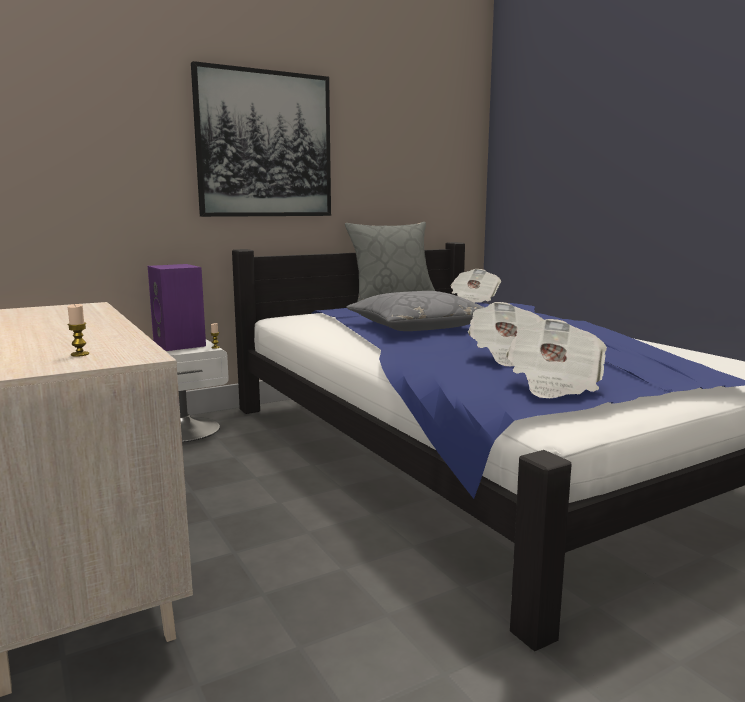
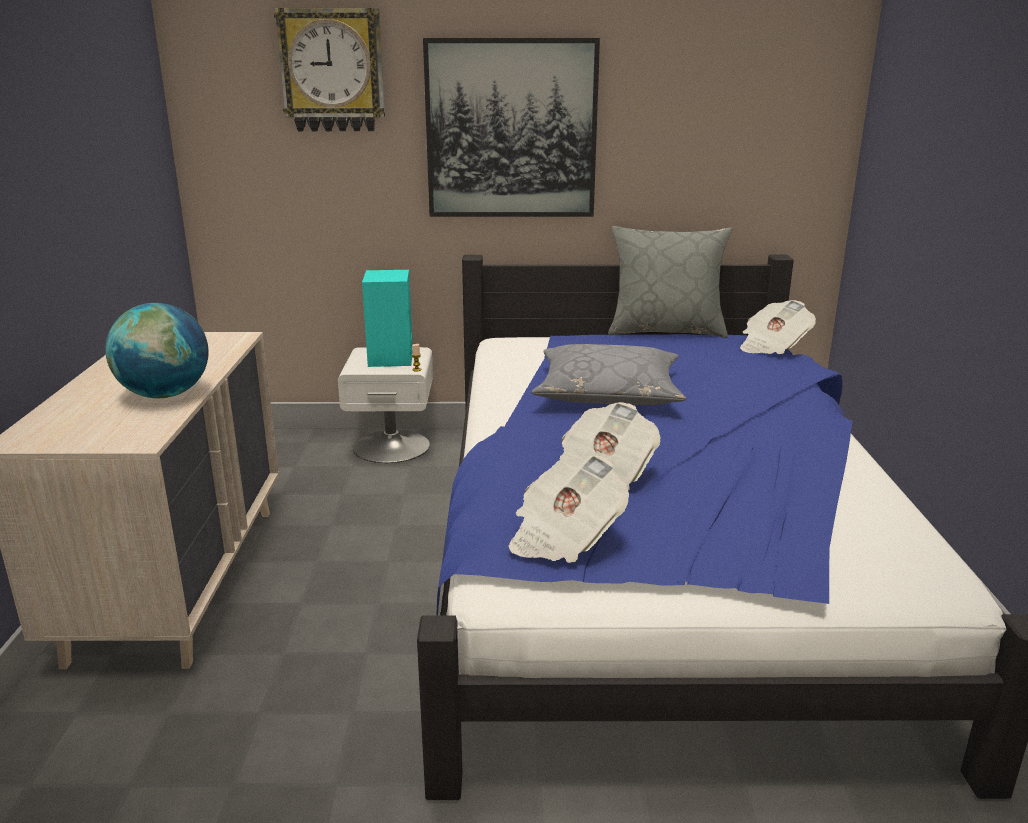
camera: 30 degrees right, 10 degrees up
(80, 354) = (112, 427): candle -> none
(92, 334) = (165, 395): none -> globe
(107, 83) = (332, 71): none -> wall clock
(181, 344) = (392, 358): purple speaker -> turquoise speaker

